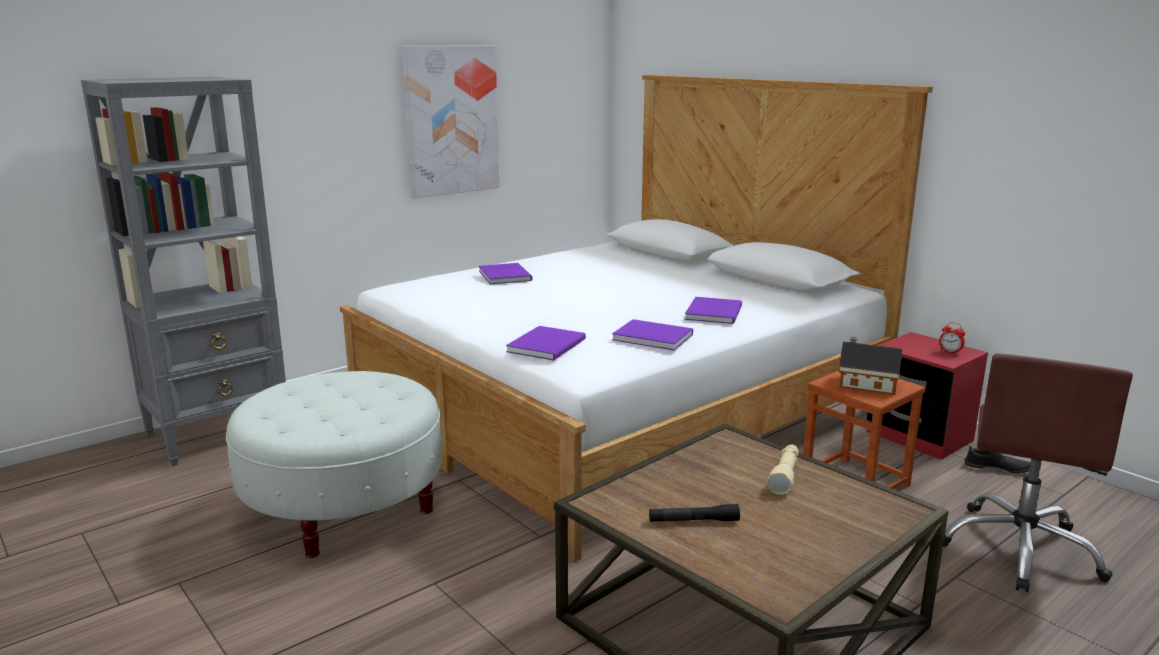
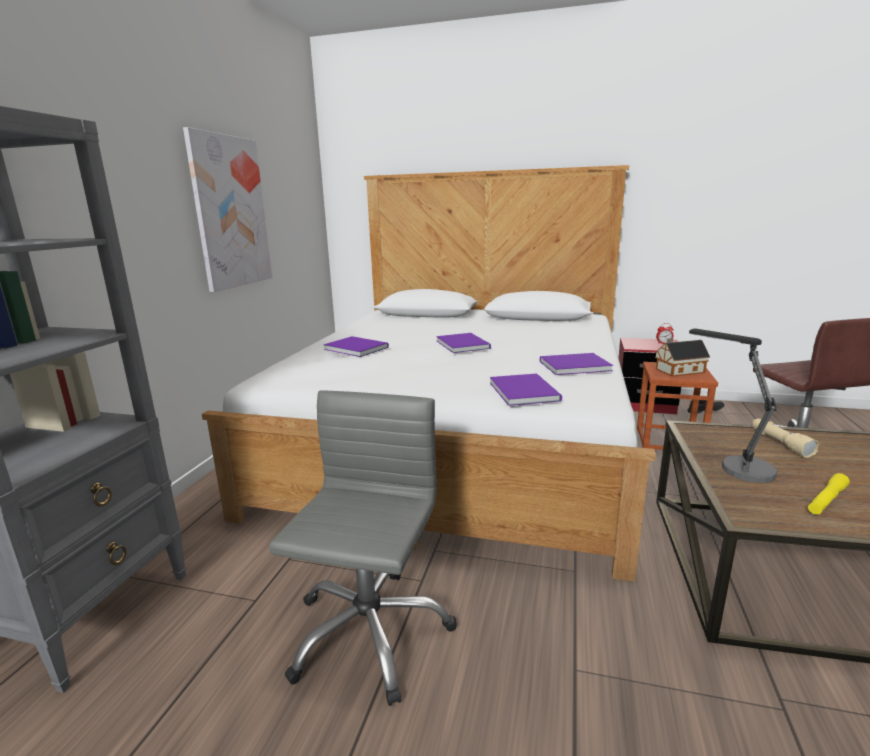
camera: 35 degrees left, 0 degrees up
(345, 507) = (368, 632): white ottoman -> grey office chair
(686, 473) = (734, 464): none -> table lamp
(693, 521) = (826, 500): black flashlight -> yellow flashlight
(715, 312) = (562, 341): purple book -> purple book (463, 344)

